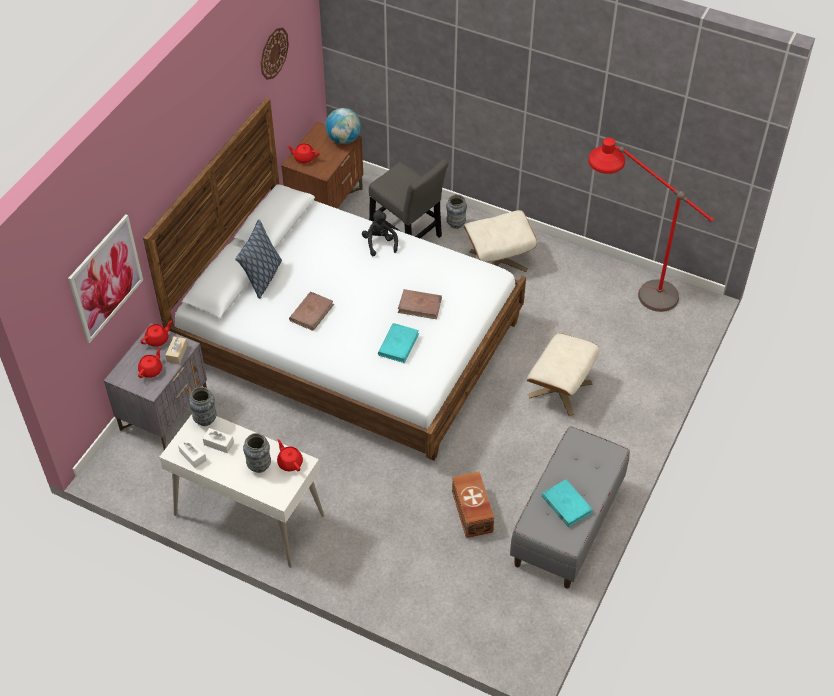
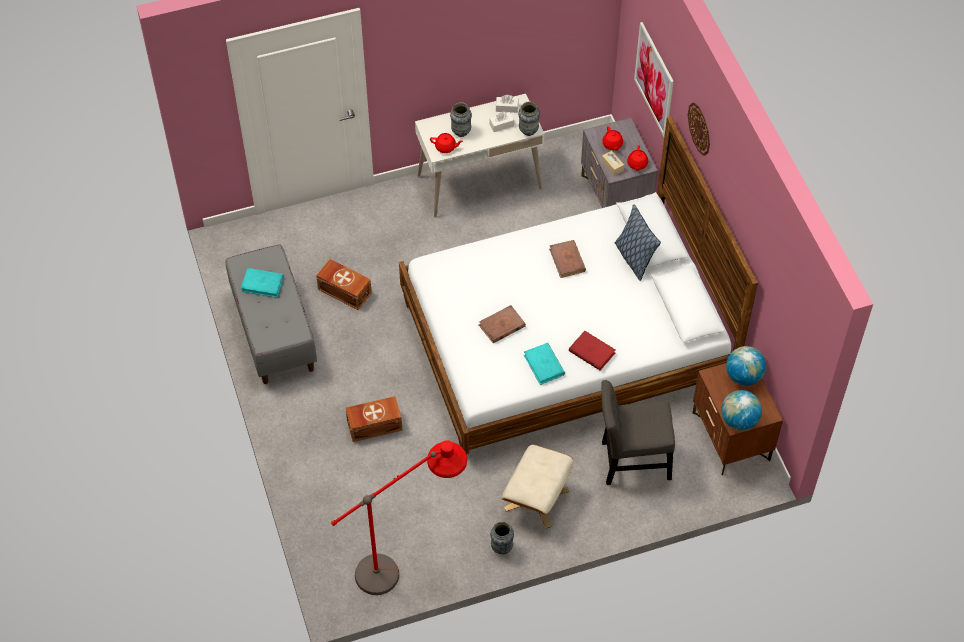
camera: 135 degrees right, 5 degrees up
(273, 53) = (777, 281): wall clock -> wall clock (699, 128)
(304, 158) = (743, 376): red teapot -> globe
(379, 243) = (591, 352): black plush toy -> red book
(398, 344) = (480, 283): turquoise book -> turquoise book (544, 365)
(456, 224) = (608, 506): vase -> vase (501, 547)
(560, 389) = (373, 425): beige ottoman -> brown storage box

